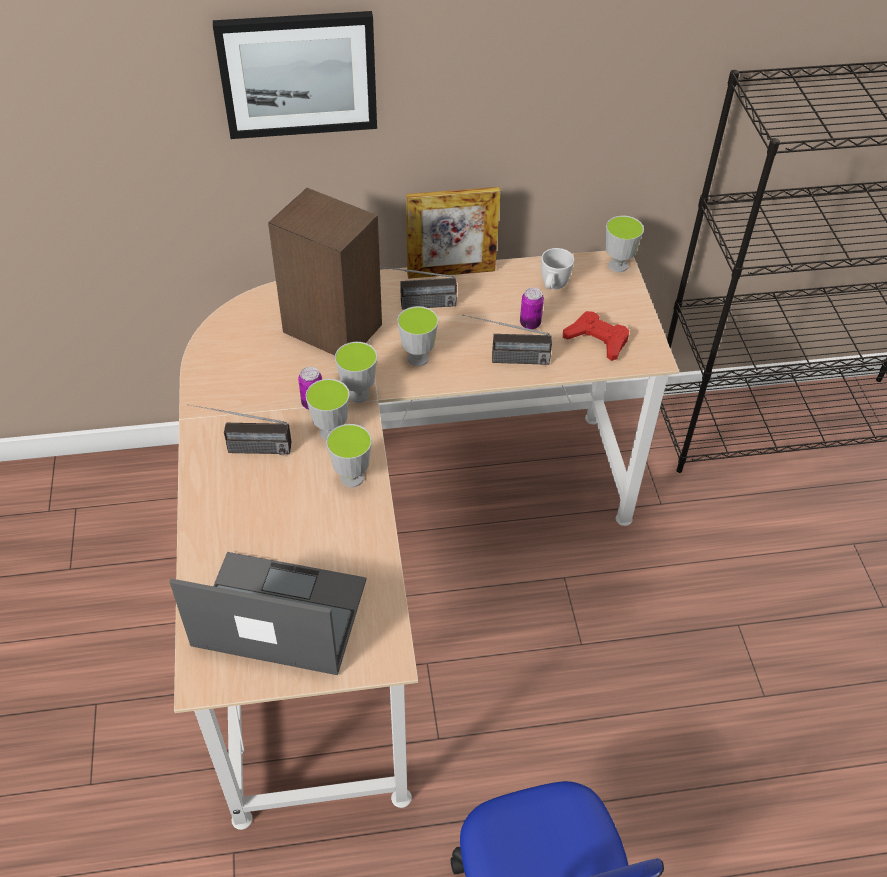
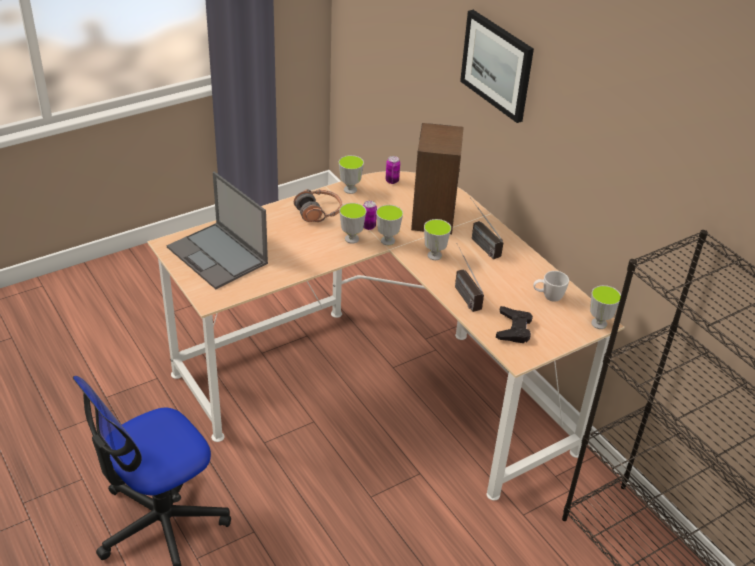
camera: 65 degrees right, 10 degrees down
(242, 449) = (319, 212): radio -> headphones
(278, 613) = (218, 256): laptop -> laptop turned 150 degrees clockwise
(352, 478) = (323, 255): cup -> cup (350, 190)
(451, 272) = (522, 249): picture frame -> none
(530, 323) = (503, 295): can -> can (392, 181)
(597, 340) = (513, 329): red game controller -> black game controller

